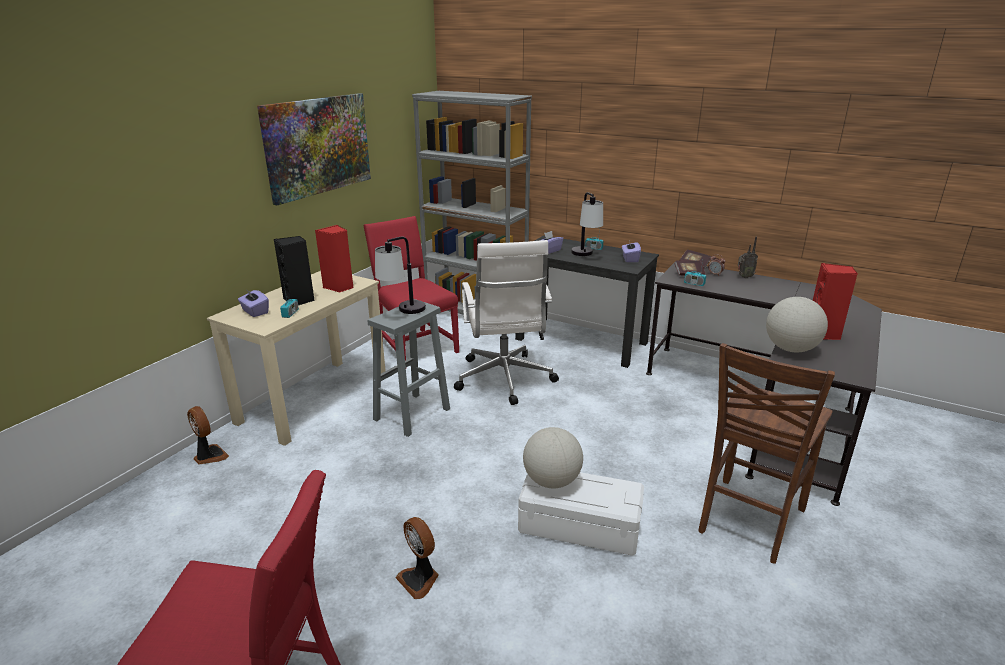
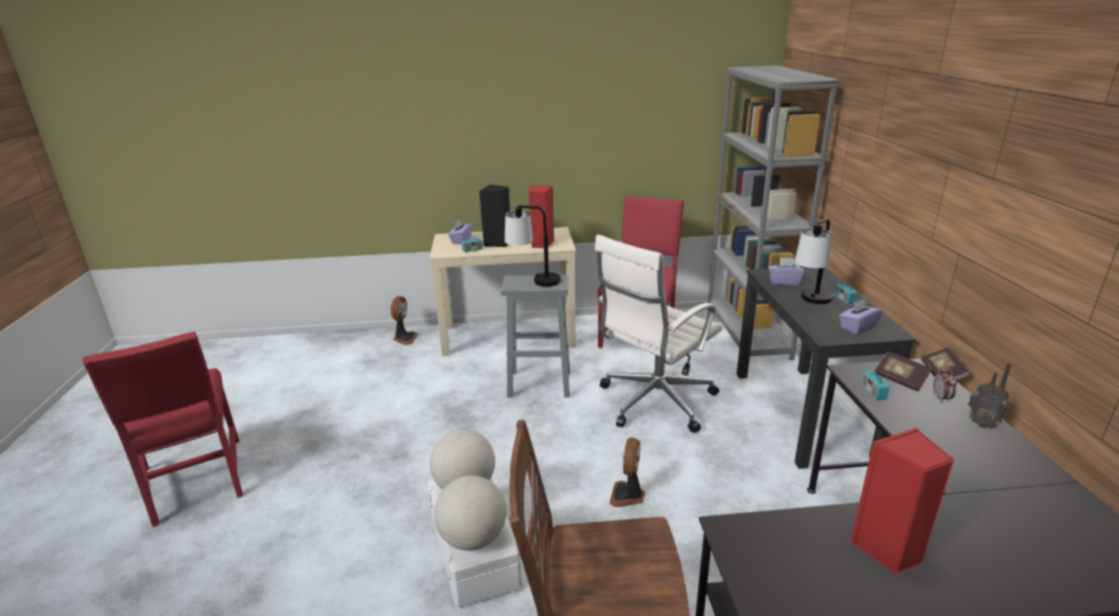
camera: 55 degrees right, 0 degrees up
(318, 146) = (580, 110): picture -> none
(420, 579) = (343, 489): fan -> fan (628, 495)
(791, 349) = (780, 527): globe -> globe (473, 539)

